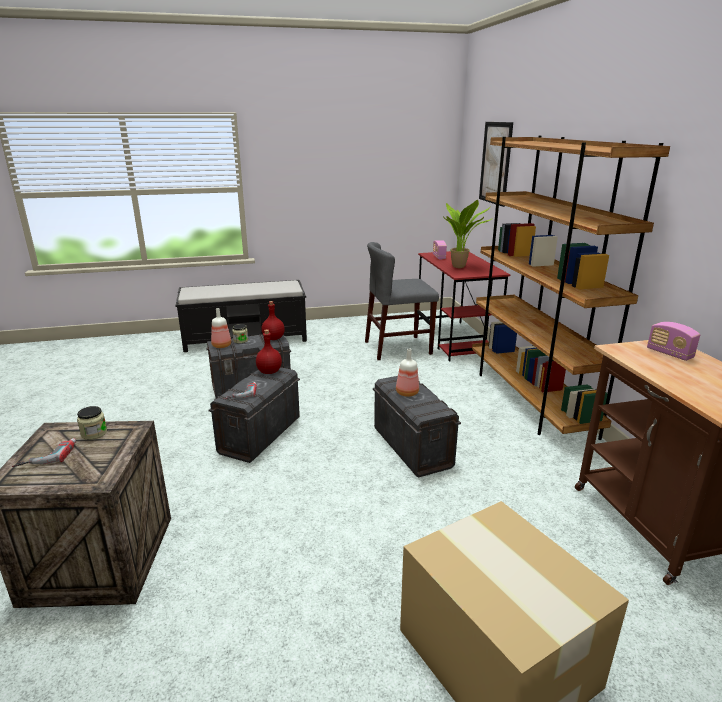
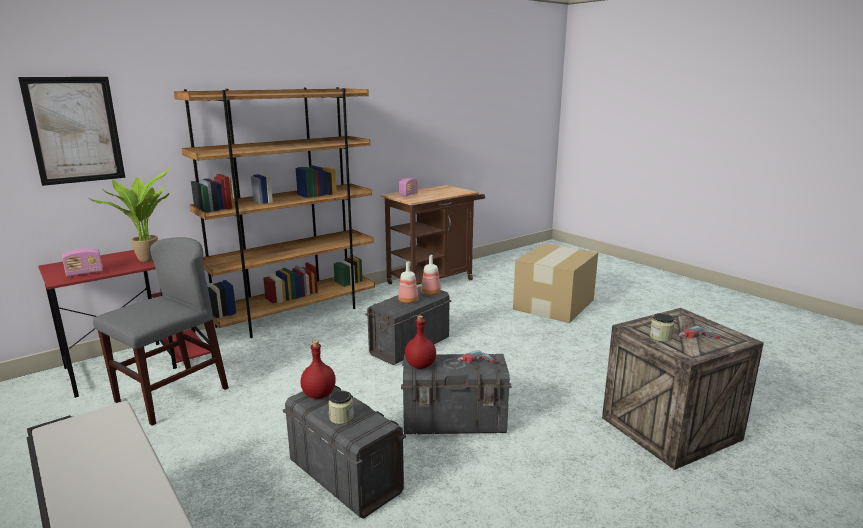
camera: 115 degrees left, 5 degrees down
(221, 345) = (369, 426): bottle -> bottle (430, 293)
(398, 348) = (172, 395): grey chair -> grey chair turned 105 degrees counterclockwise

